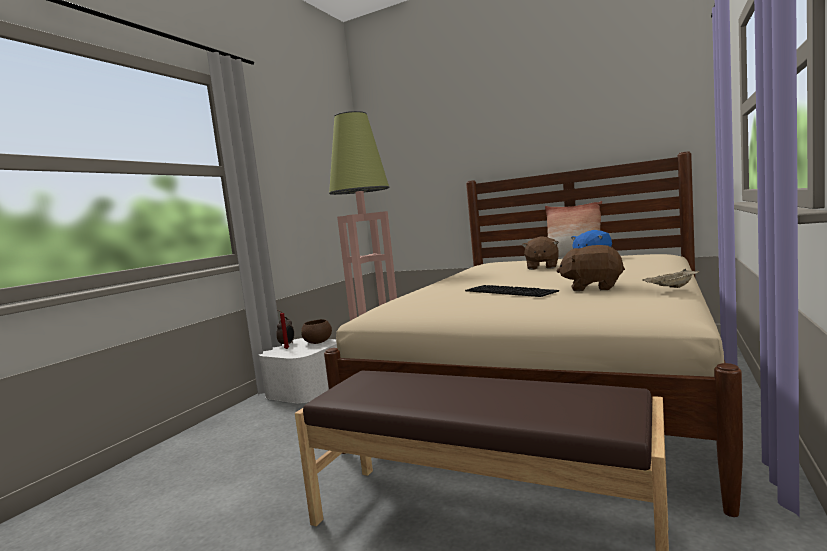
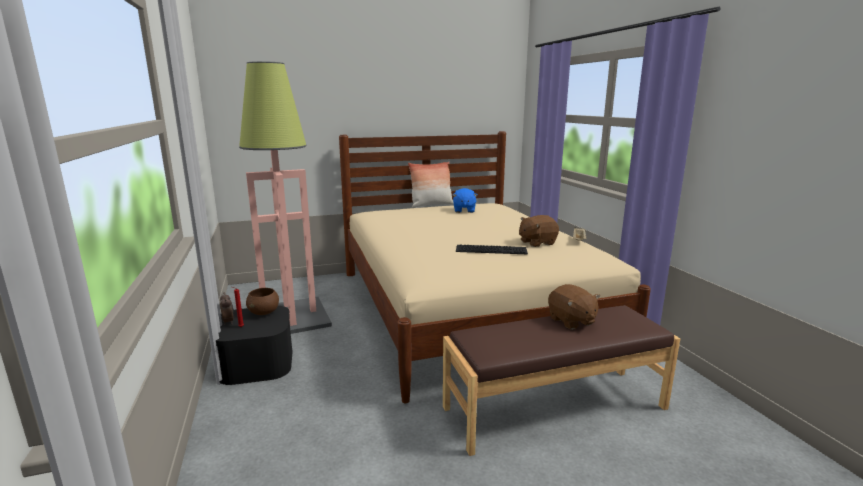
camera: 45 degrees left, 10 degrees up
(304, 389) = (256, 363): white storage box -> black storage box
(542, 267) = (447, 220): brown plush toy -> brown plush toy (571, 321)

